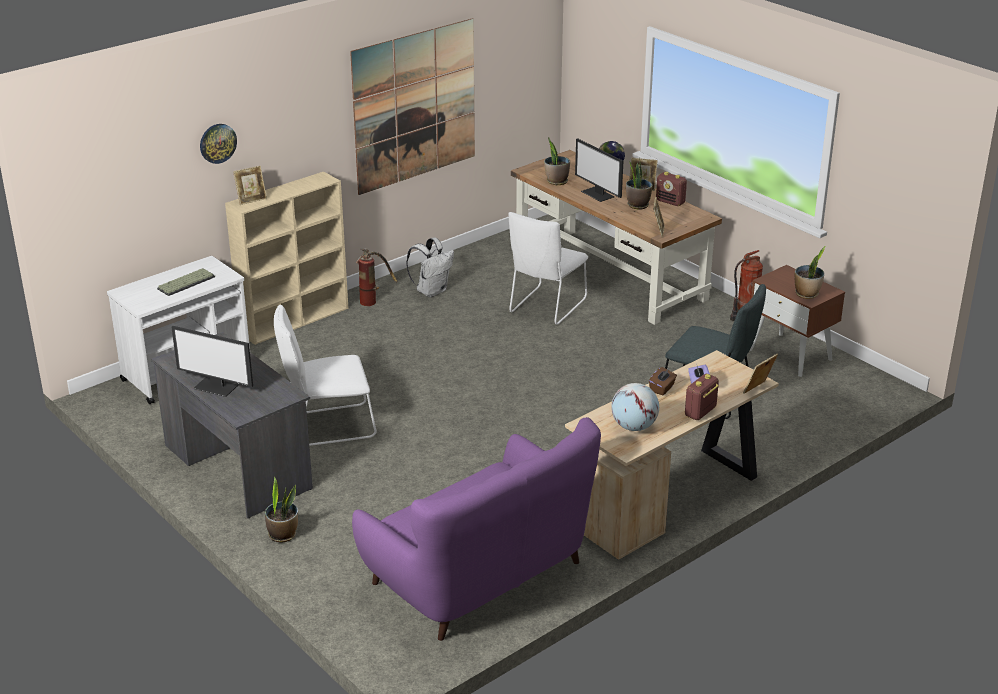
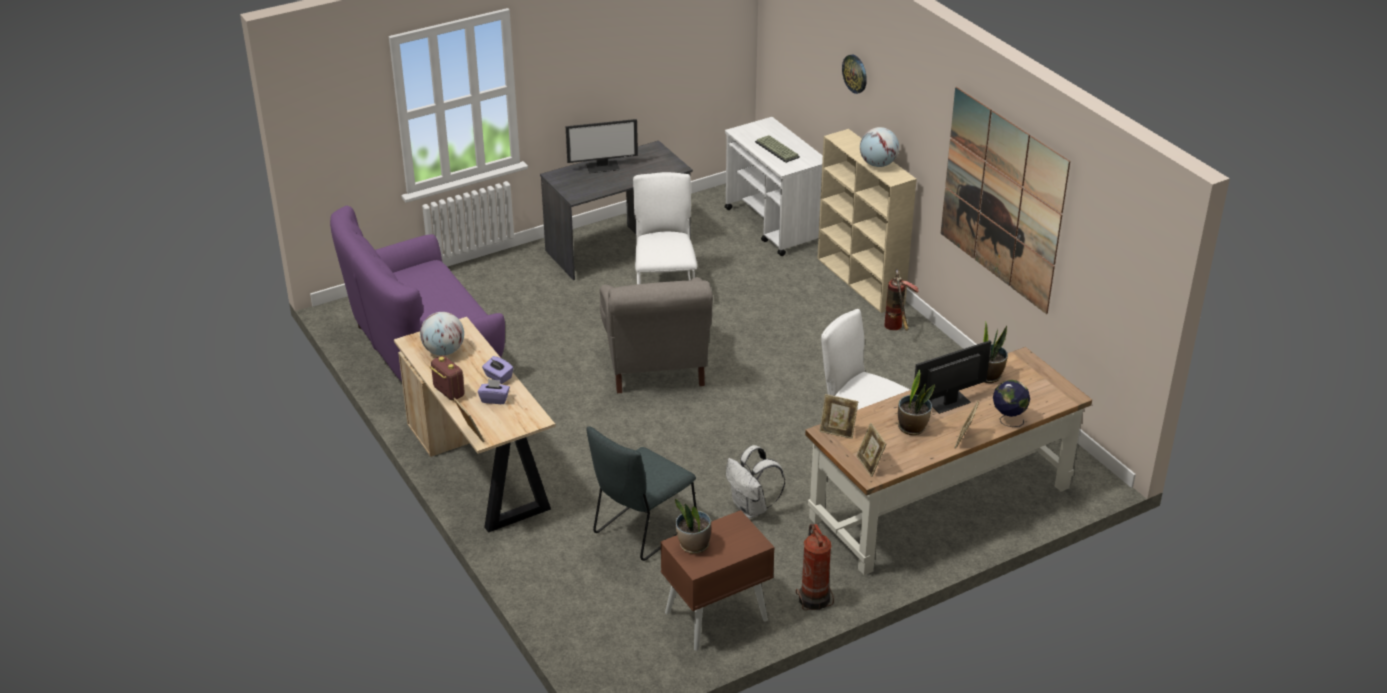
camera: 100 degrees right, 5 degrees up
(216, 386) = (603, 166): monitor -> monitor turned 135 degrees counterclockwise
(251, 200) = (851, 140): picture frame -> picture frame (870, 465)
(283, 535) = (518, 265): potted plant -> none
(298, 187) = (878, 164): none -> globe
(432, 291) = (912, 367): white backpack -> white backpack (752, 508)
(466, 417) = (655, 366): none -> grey armchair
(662, 388) = (498, 377): brown tissue box -> purple tissue box
(670, 202) = (919, 456): radio -> none

